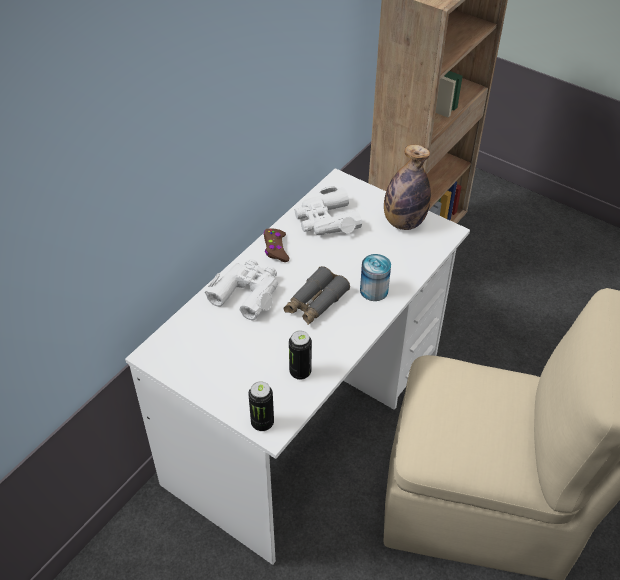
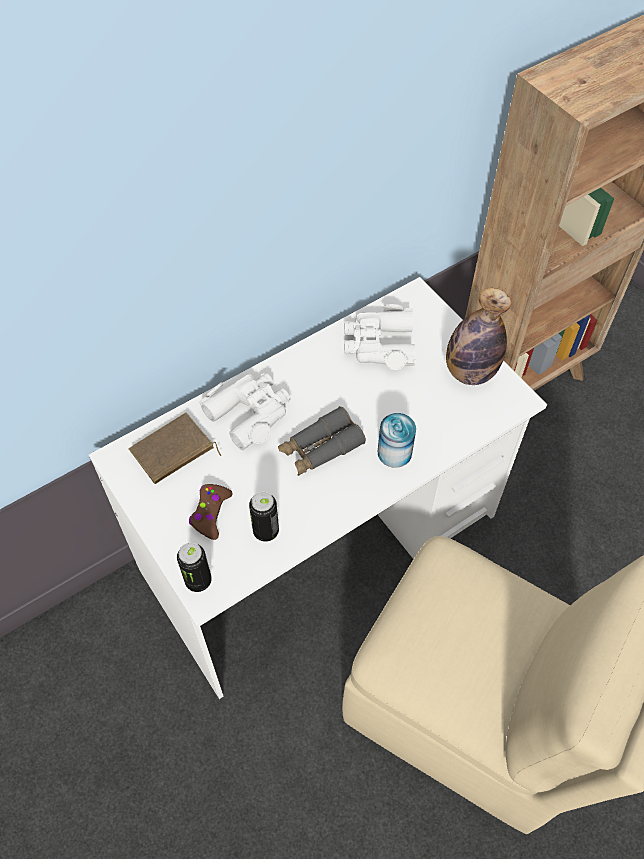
camera: 20 degrees right, 10 degrees up
(197, 337) = (173, 452): none -> brown book
(276, 249) = (305, 365): brown game controller -> brown game controller (210, 513)

